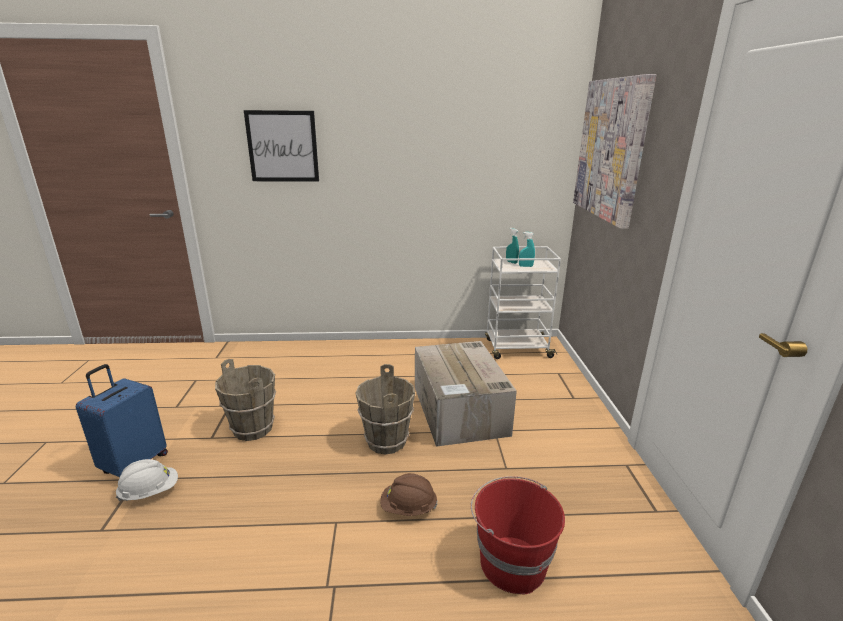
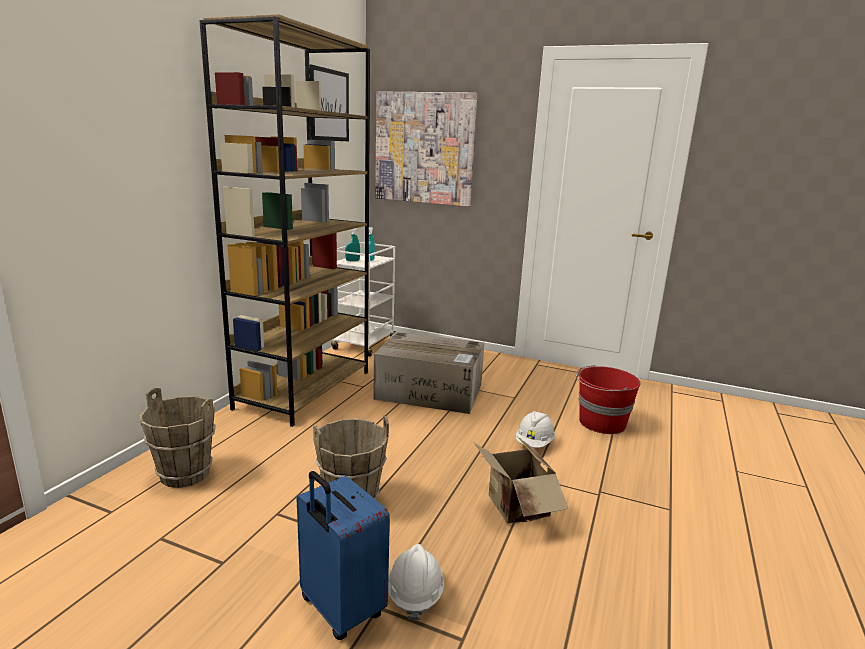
camera: 65 degrees left, 5 degrees down
(273, 520) = (514, 509): none -> cardboard box
(282, 146) = (141, 146): picture -> picture (329, 105)
(386, 441) = (444, 432): brown bucket -> brown bucket (184, 474)
(402, 354) = (304, 389): none -> brown bookcase
(408, 508) = (534, 443): brown hard hat -> white hard hat

